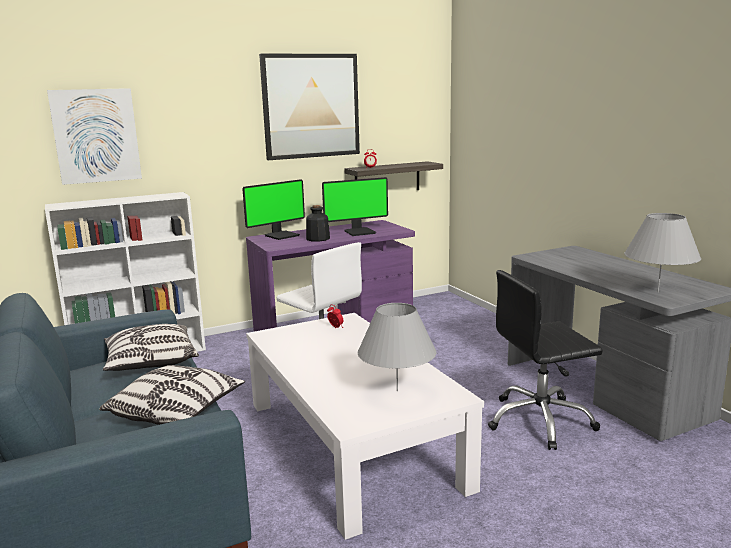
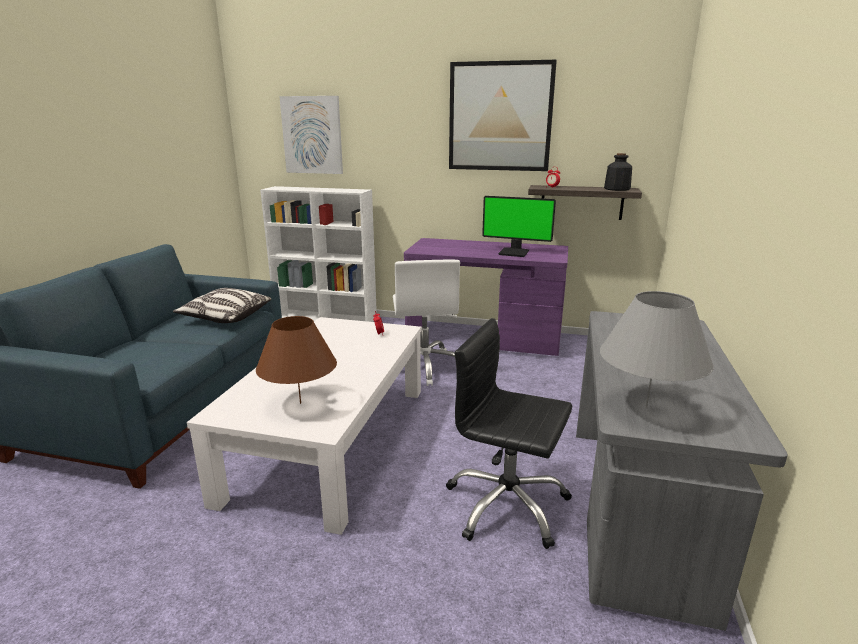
camera: 40 degrees right, 5 degrees up
(177, 412) = (164, 356): pillow -> none
(281, 235) = (447, 242): monitor -> none
(318, 239) = (465, 251): bottle -> bottle (616, 189)
(397, 390) = (300, 403): grey table lamp -> brown table lamp

